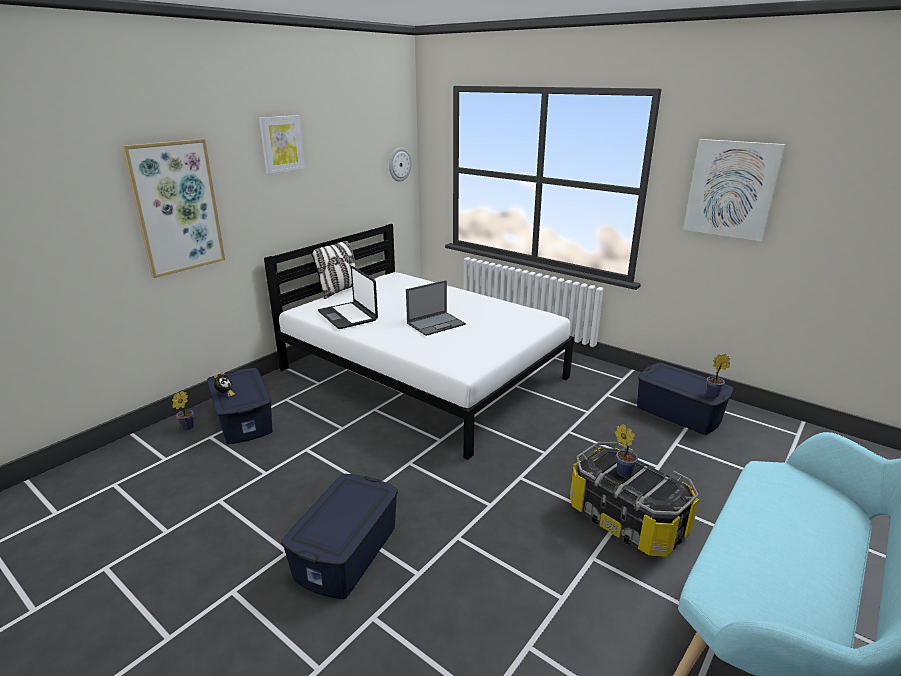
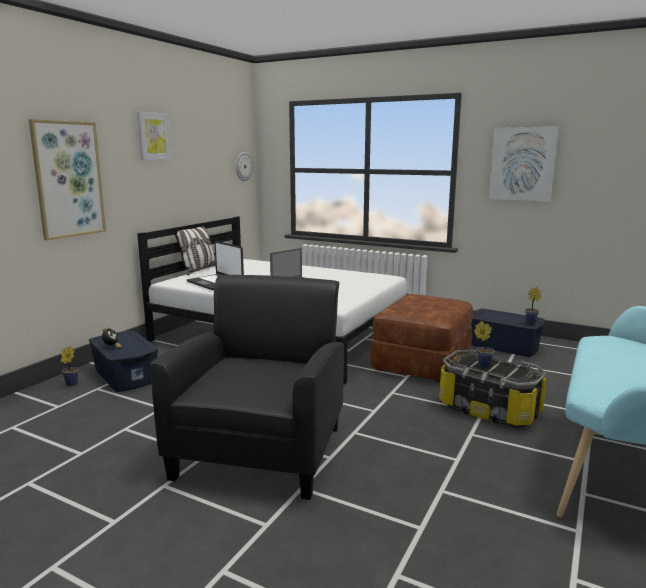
camera: 10 degrees left, 10 degrees down
(347, 552) = (261, 450): blue storage box -> black armchair
(570, 431) = (421, 362): none -> brown ottoman

